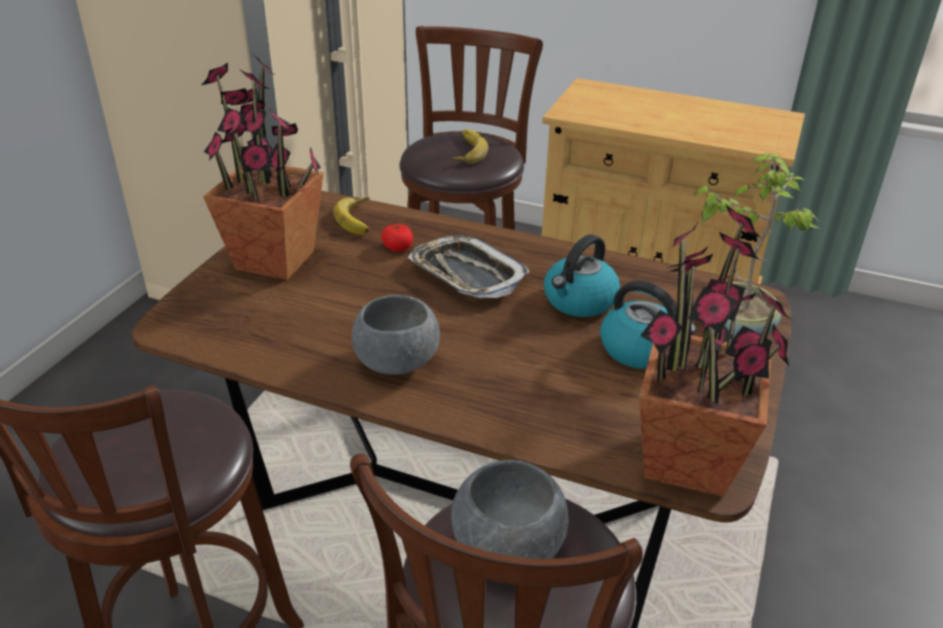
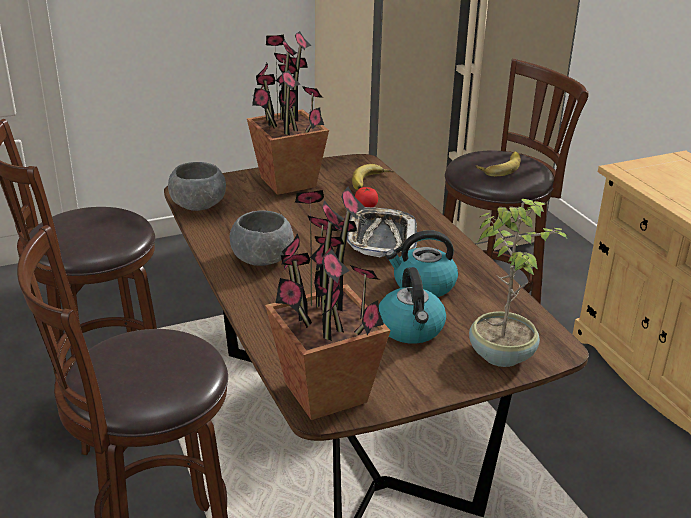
camera: 45 degrees right, 5 degrees down
(508, 545) = (151, 355): grey bowl -> grey bowl (198, 205)

